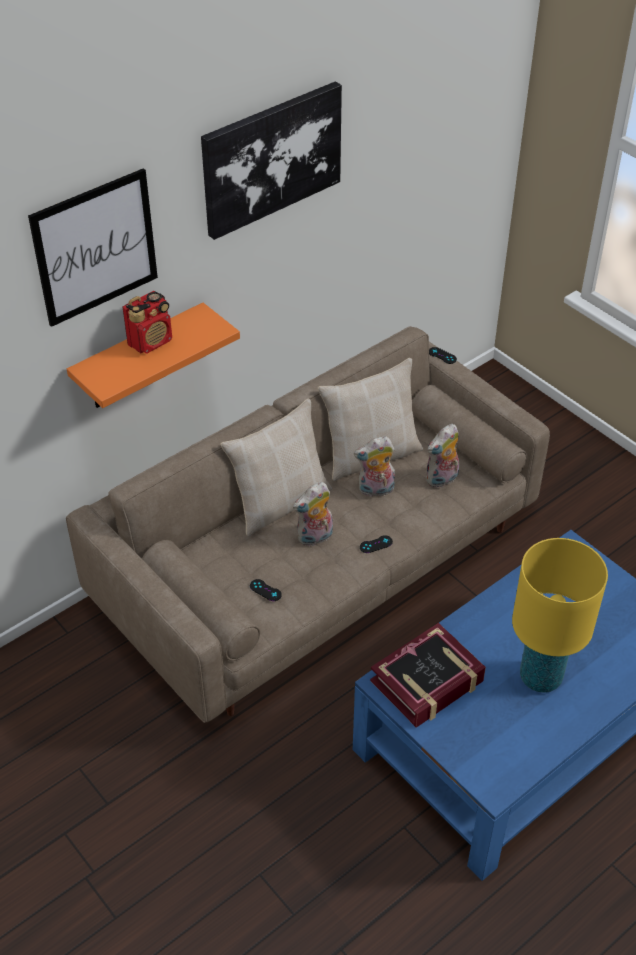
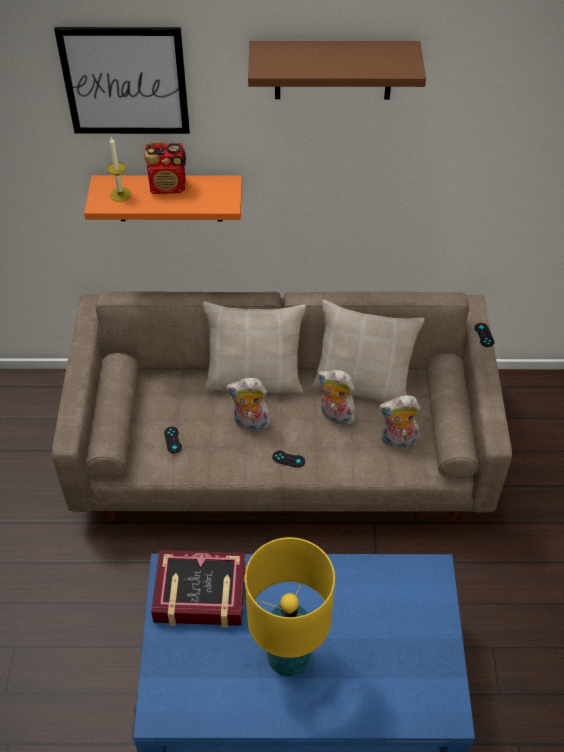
camera: 40 degrees right, 5 degrees up
(116, 369) = (120, 194): none -> candle
(271, 158) = (333, 70): picture -> brown shelf

